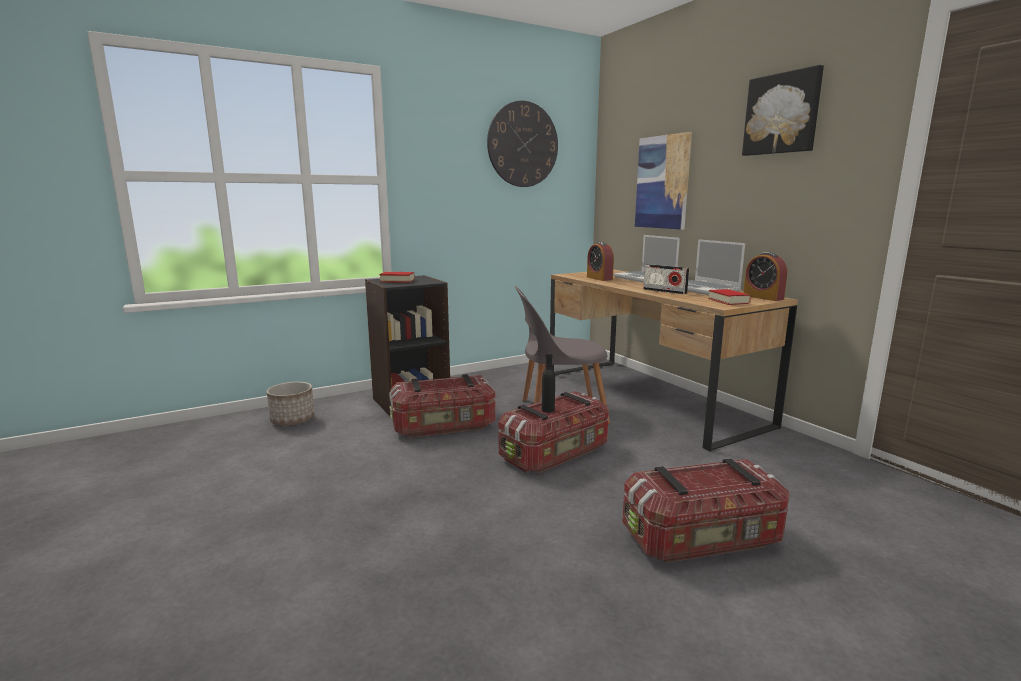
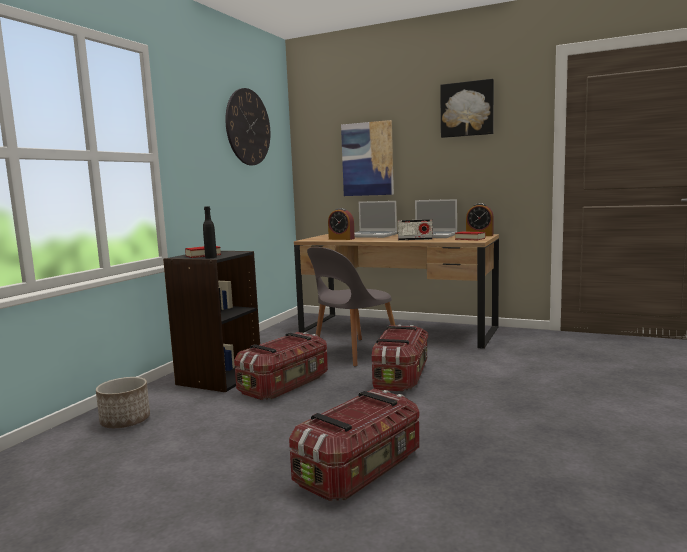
camera: 35 degrees left, 5 degrees down
(548, 410) = (395, 339): black bottle -> black bottle (211, 257)
(703, 540) = (556, 389): storage box -> storage box (361, 470)

